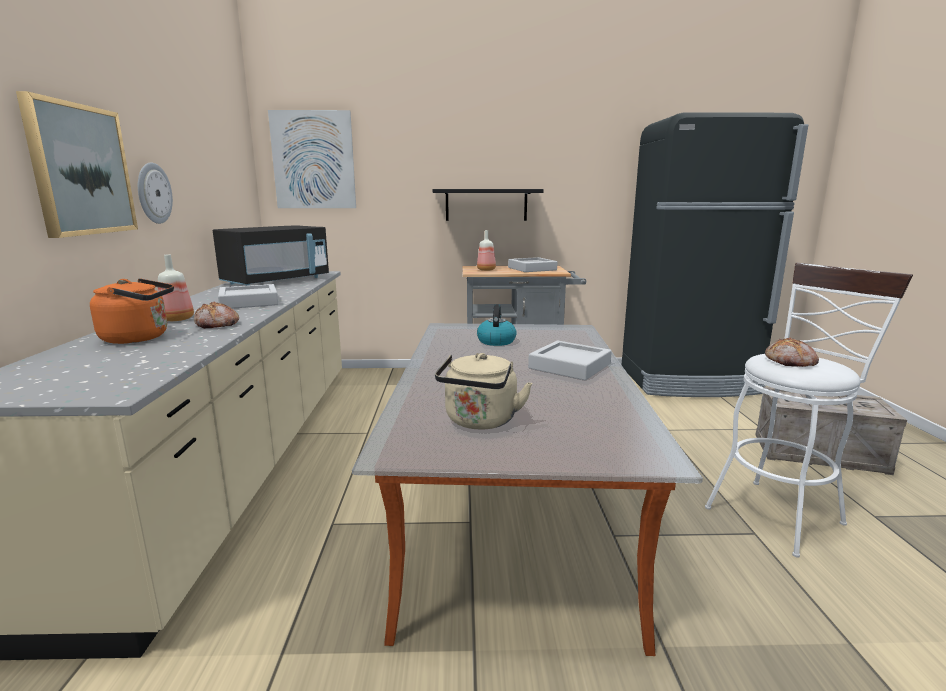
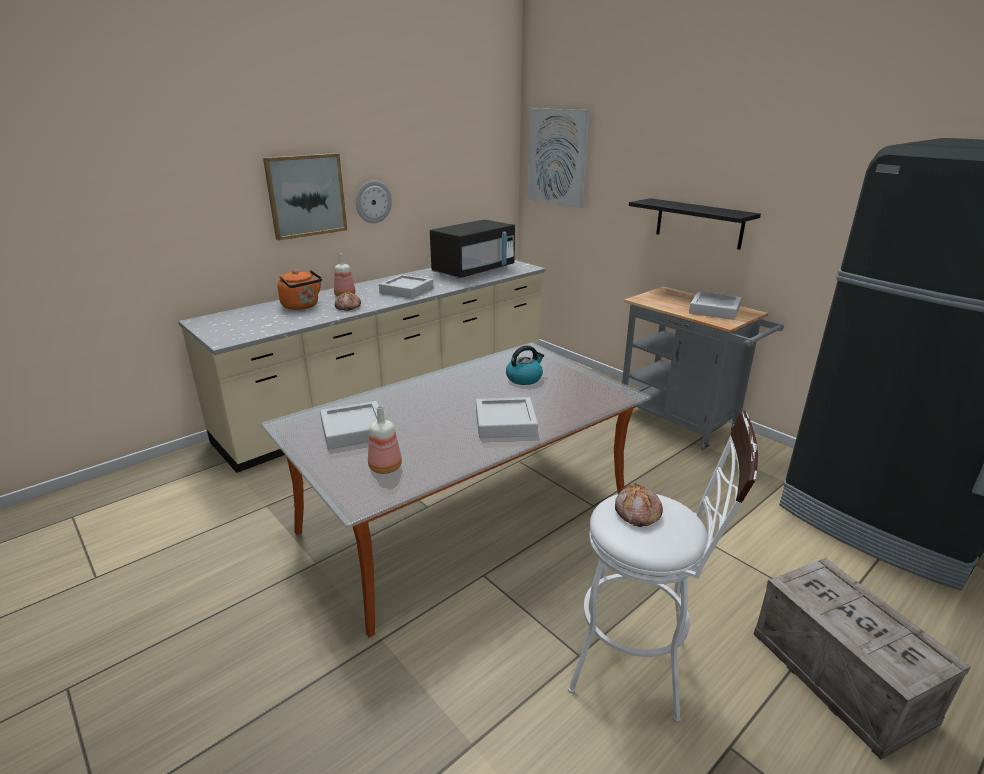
camera: 50 degrees right, 10 degrees up
(277, 281) = (474, 271): black microwave -> black microwave turned 45 degrees counterclockwise
(480, 422) = (354, 430): beige kettle -> grey tray
(487, 270) = (664, 299): bottle -> bottle (386, 468)

